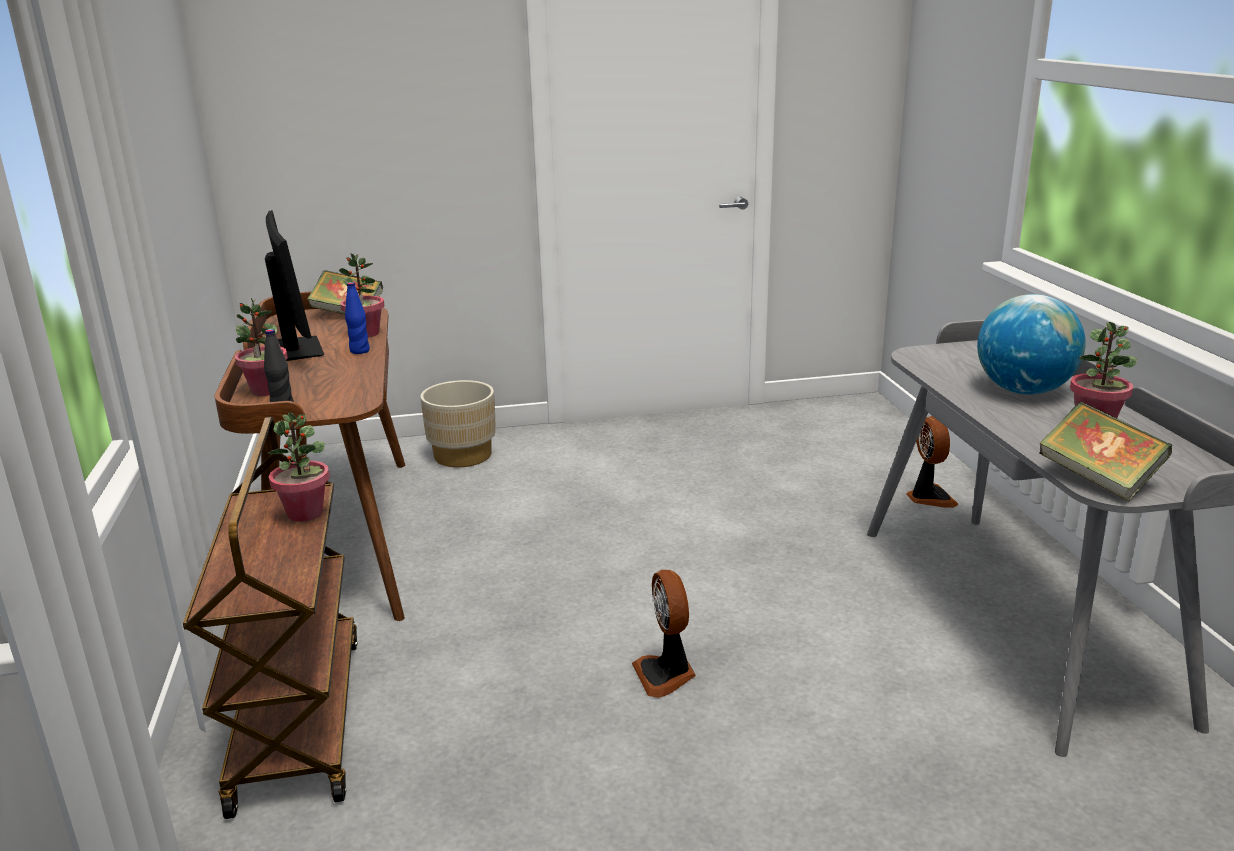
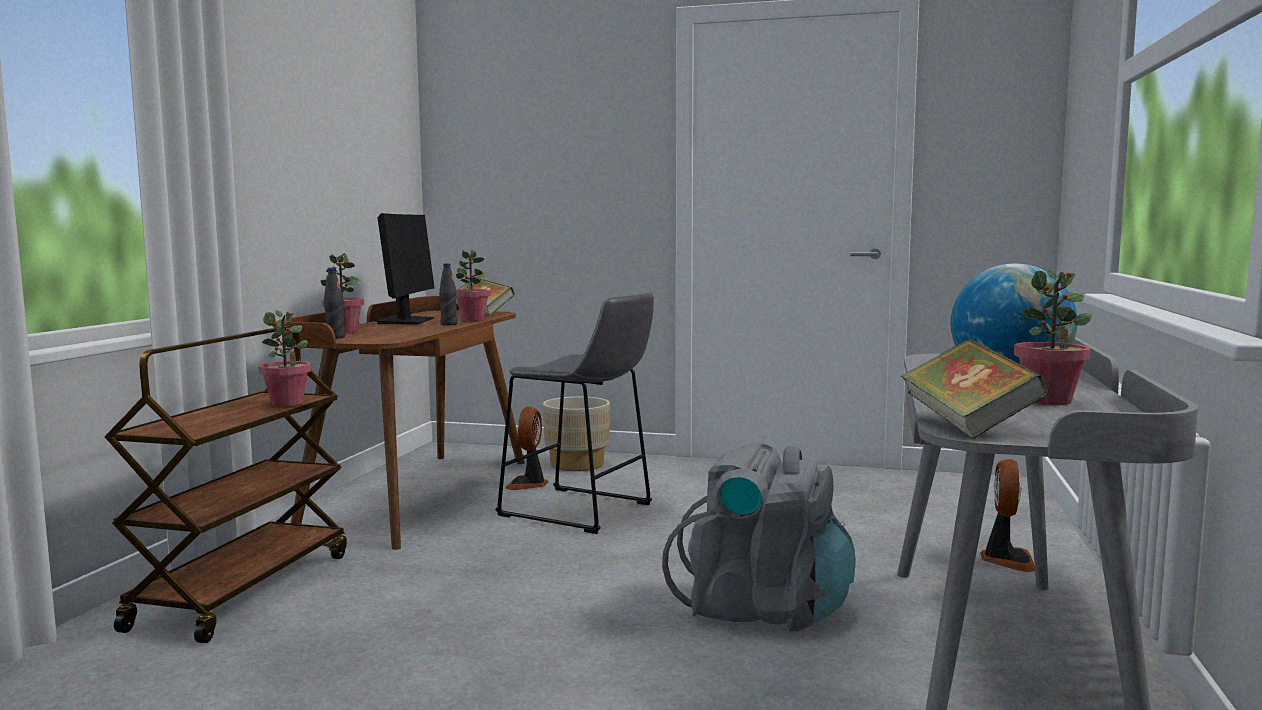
camera: 25 degrees right, 15 degrees down
(359, 351) = (449, 324): blue bottle -> black bottle
(534, 522) = (582, 511): none -> grey stool
(666, 674) = (562, 629): fan -> fan (528, 484)
(802, 603) = (762, 609): none -> grey backpack

